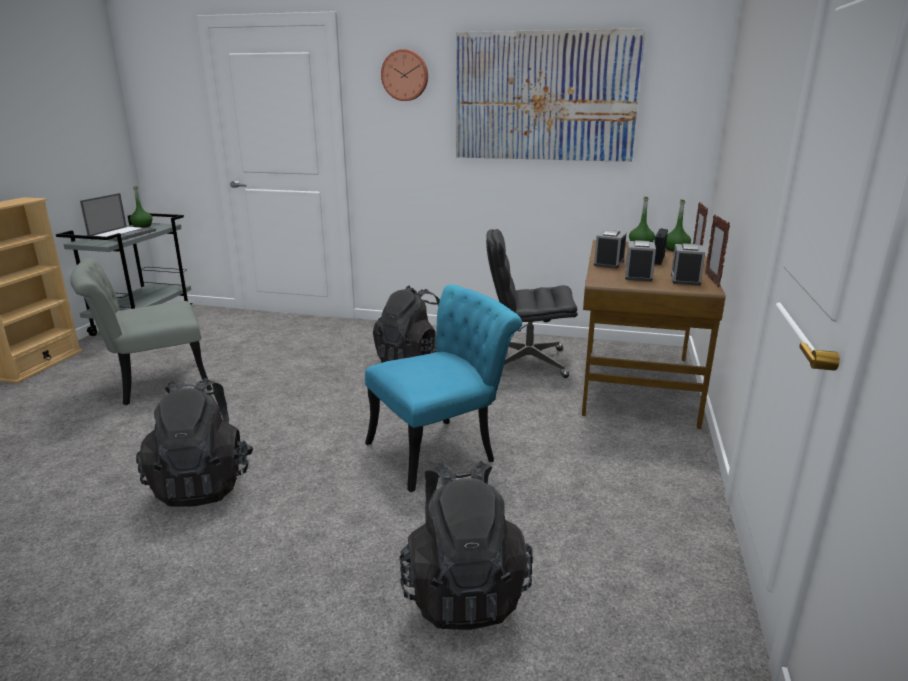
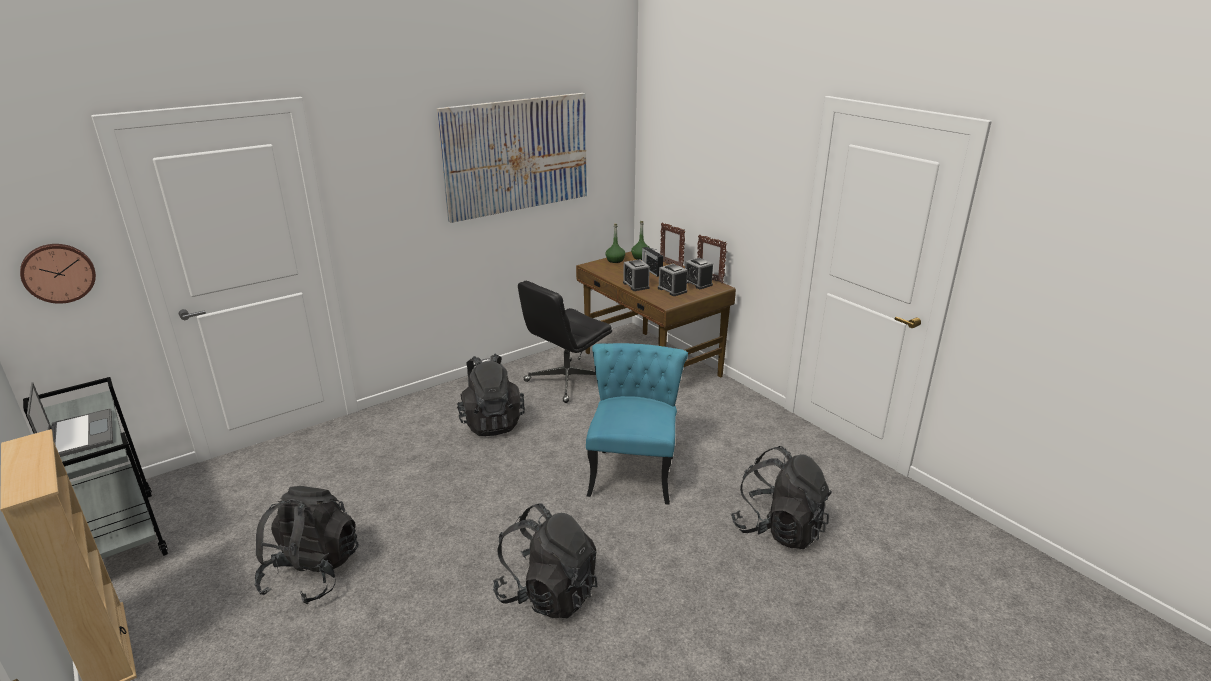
camera: 50 degrees left, 5 degrees up
(142, 226) = (61, 414): green bottle -> none
(153, 384) = (312, 573): grey chair -> black backpack
(405, 75) = (389, 154): wall clock -> wall clock (58, 272)

